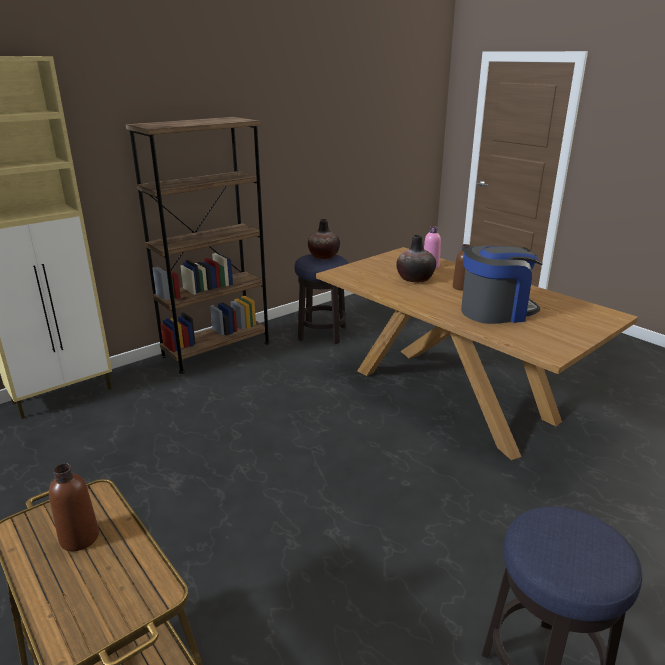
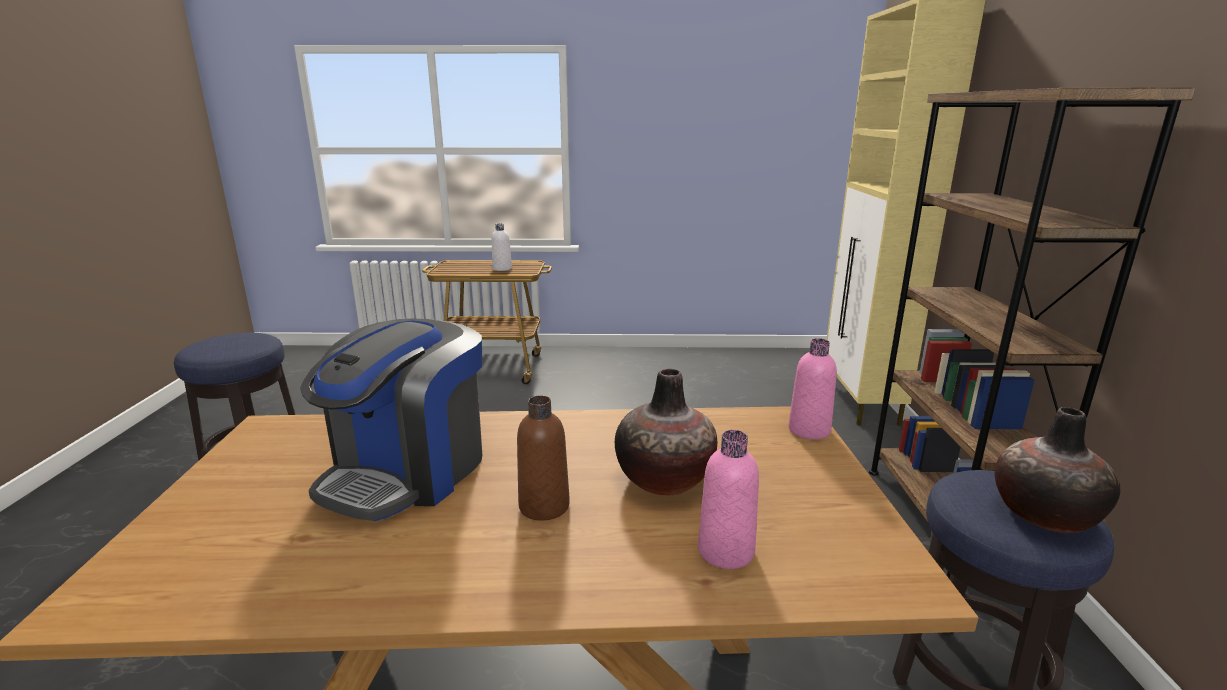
camera: 130 degrees right, 5 degrees down
(79, 538) = (502, 269): brown bottle -> white bottle
(341, 270) = (809, 430): none -> pink bottle

